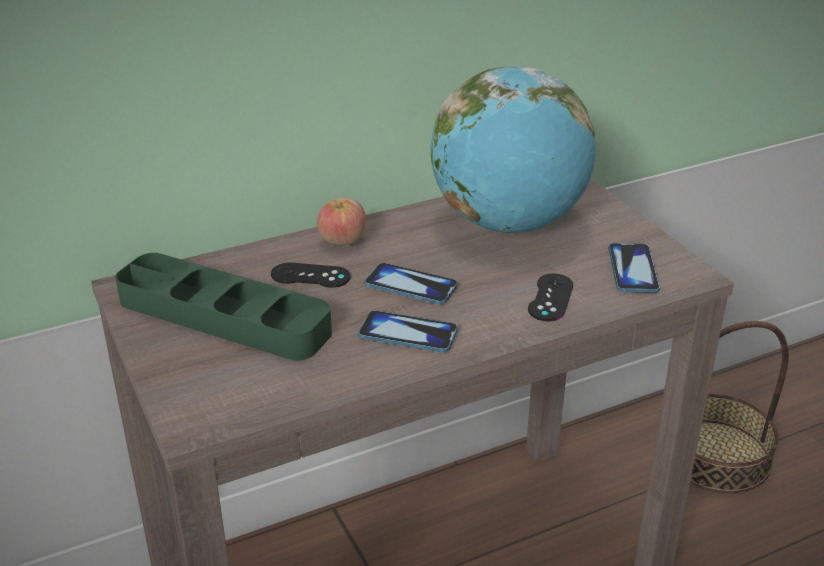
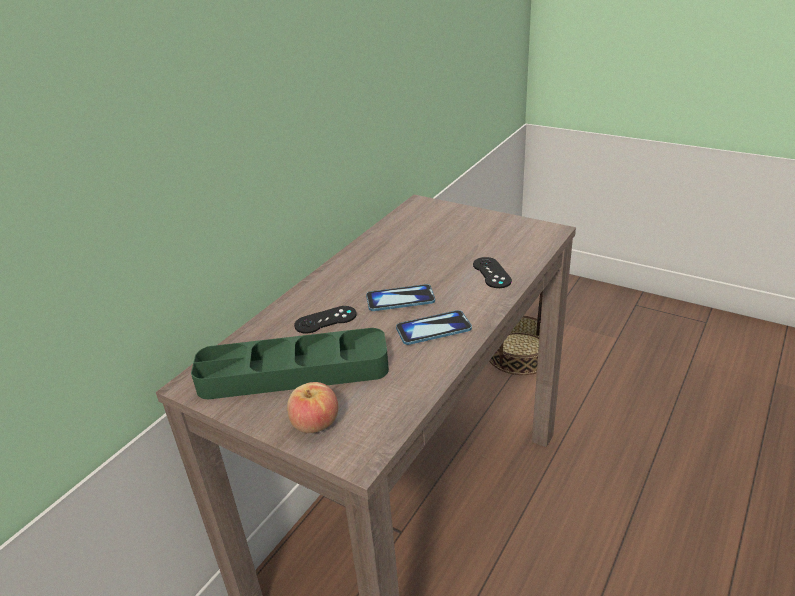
camera: 30 degrees left, 0 degrees up
(342, 240) = (321, 289): apple -> apple (315, 424)
(509, 224) = (416, 240): globe -> none
(632, 270) = (517, 240): phone -> none

